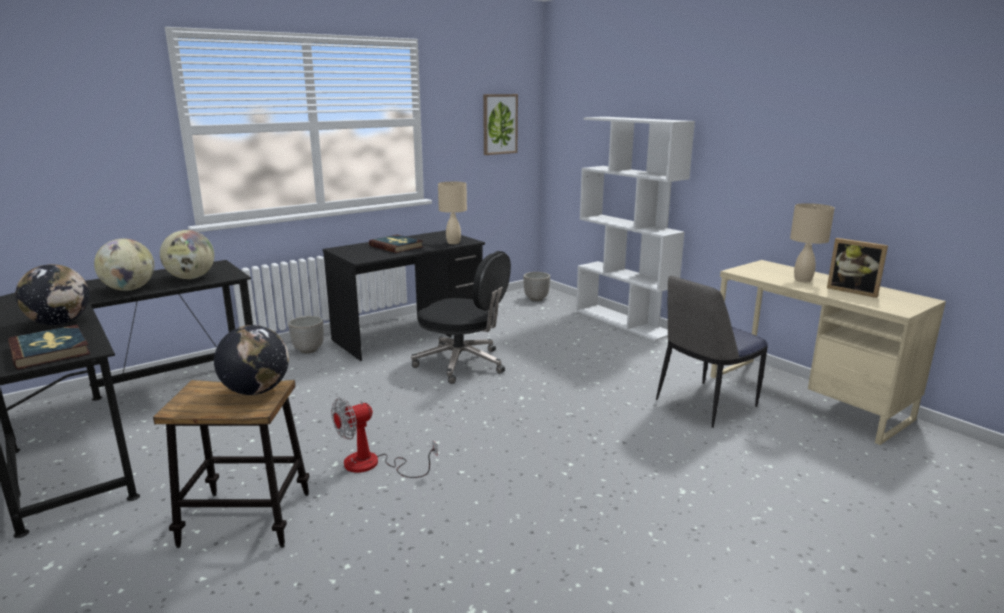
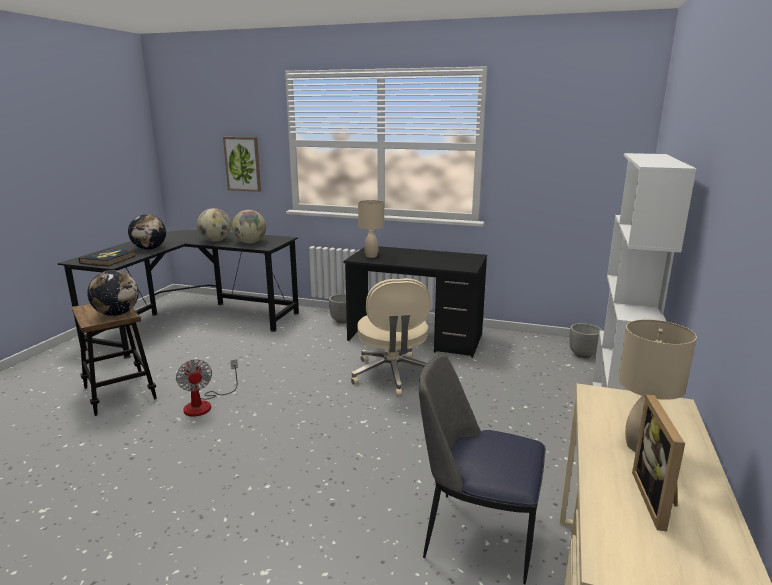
camera: 55 degrees right, 0 degrees up
(373, 465) = (205, 404): fan -> fan turned 135 degrees counterclockwise
(396, 246) = (408, 256): book -> none
(453, 243) = (452, 266): beige table lamp -> beige table lamp (371, 256)
(462, 364) = (393, 375): black office chair -> beige office chair
(499, 124) = (584, 155): picture -> picture (243, 164)

